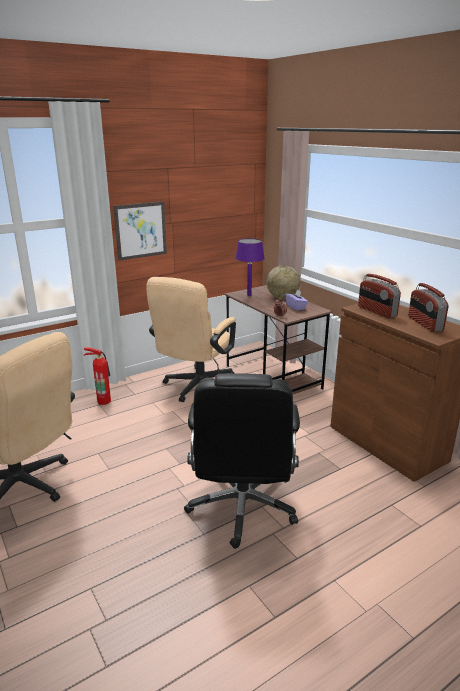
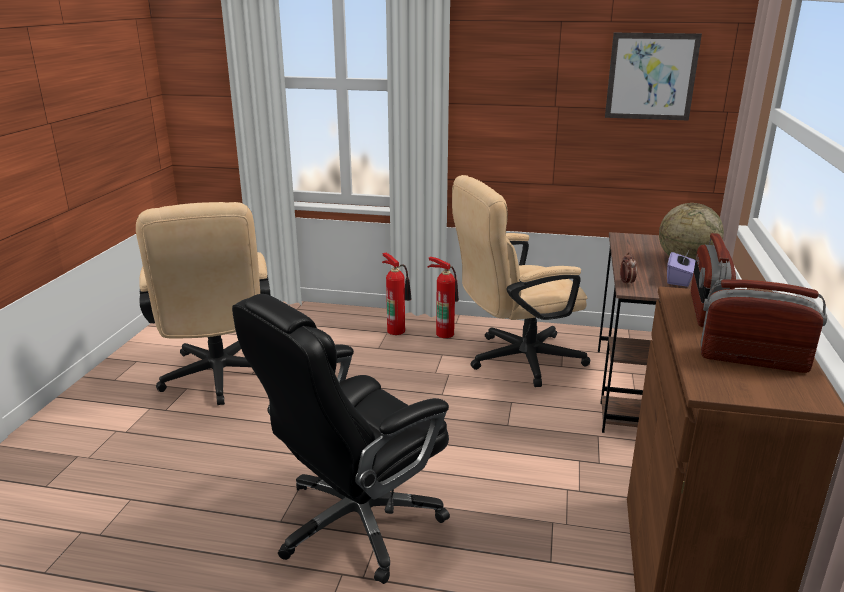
camera: 45 degrees right, 0 degrees up
(135, 390) = (444, 333): none -> fire extinguisher
(140, 230) = (503, 111): picture -> picture (651, 76)
(249, 295) = (639, 243): purple table lamp -> none
(424, 324) = (752, 359): radio -> radio turned 75 degrees clockwise

